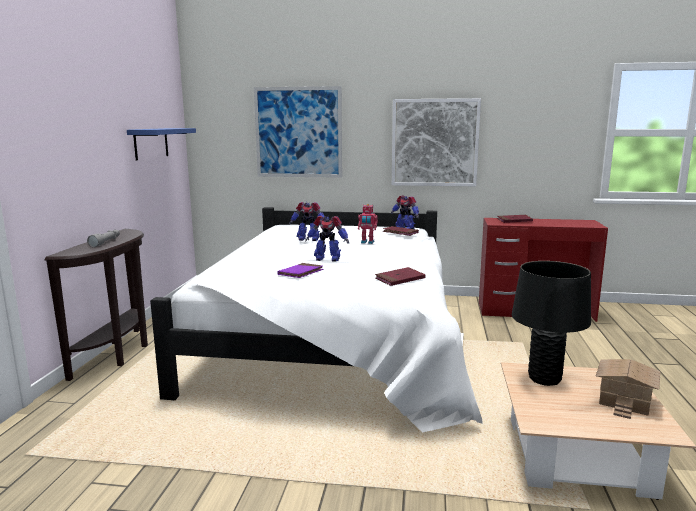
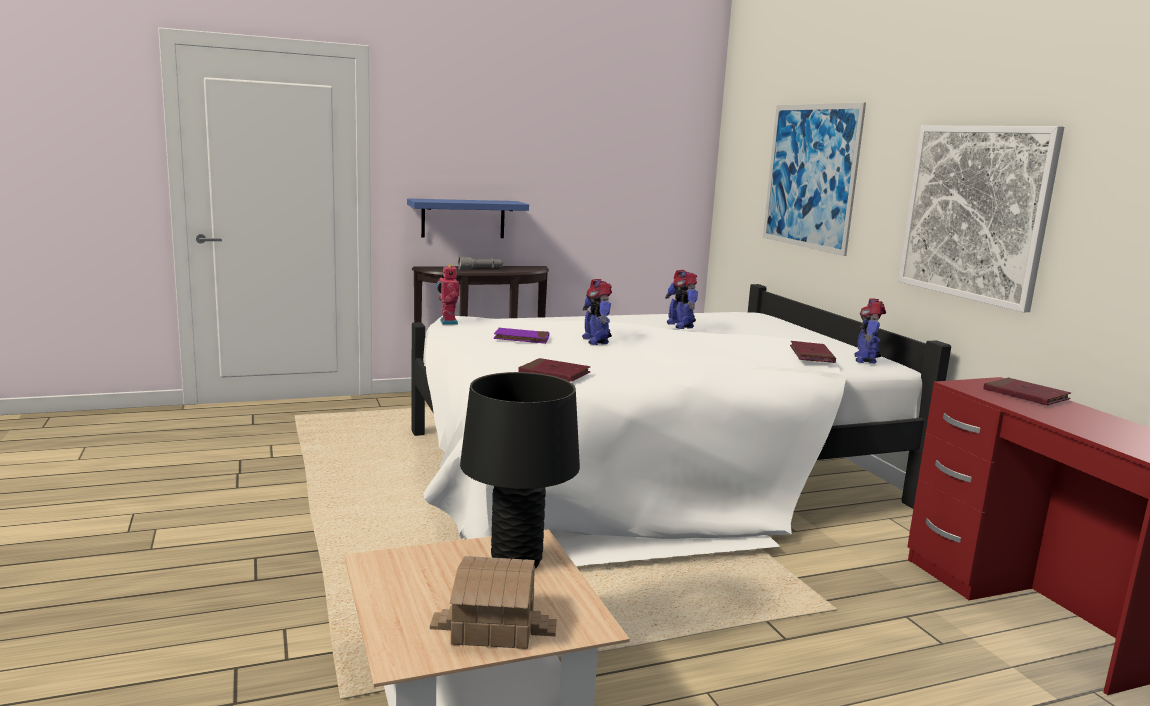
camera: 60 degrees right, 0 degrees up
(151, 143) = (626, 174): blue shelf -> blue shelf (463, 218)
(367, 242) = (718, 347): toy robot -> toy robot (447, 322)

